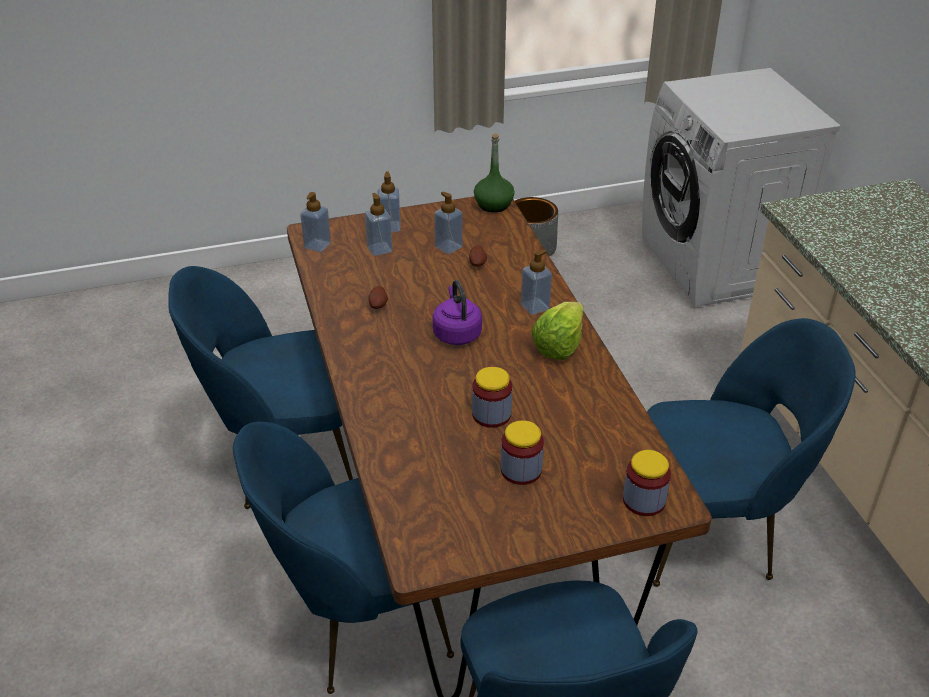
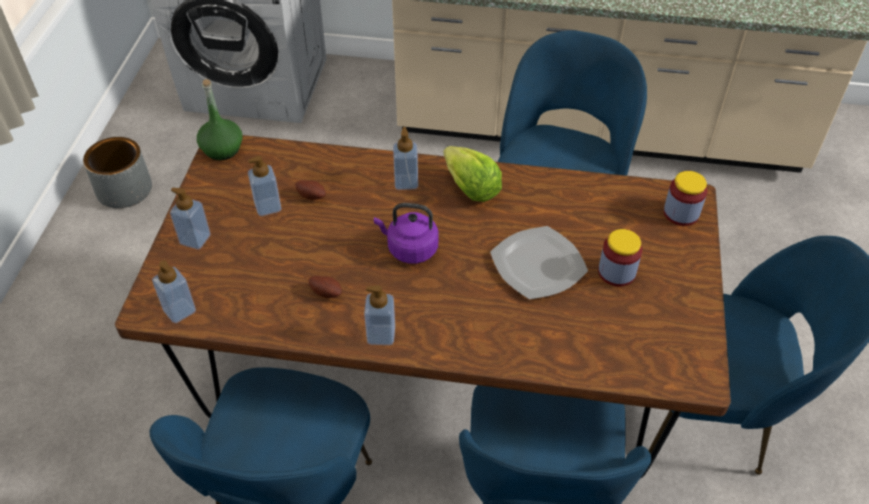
camera: 65 degrees left, 10 degrees up
(379, 249) = (229, 260): soap dispenser -> soap dispenser (381, 335)
(491, 414) = (538, 265): jar -> plate

